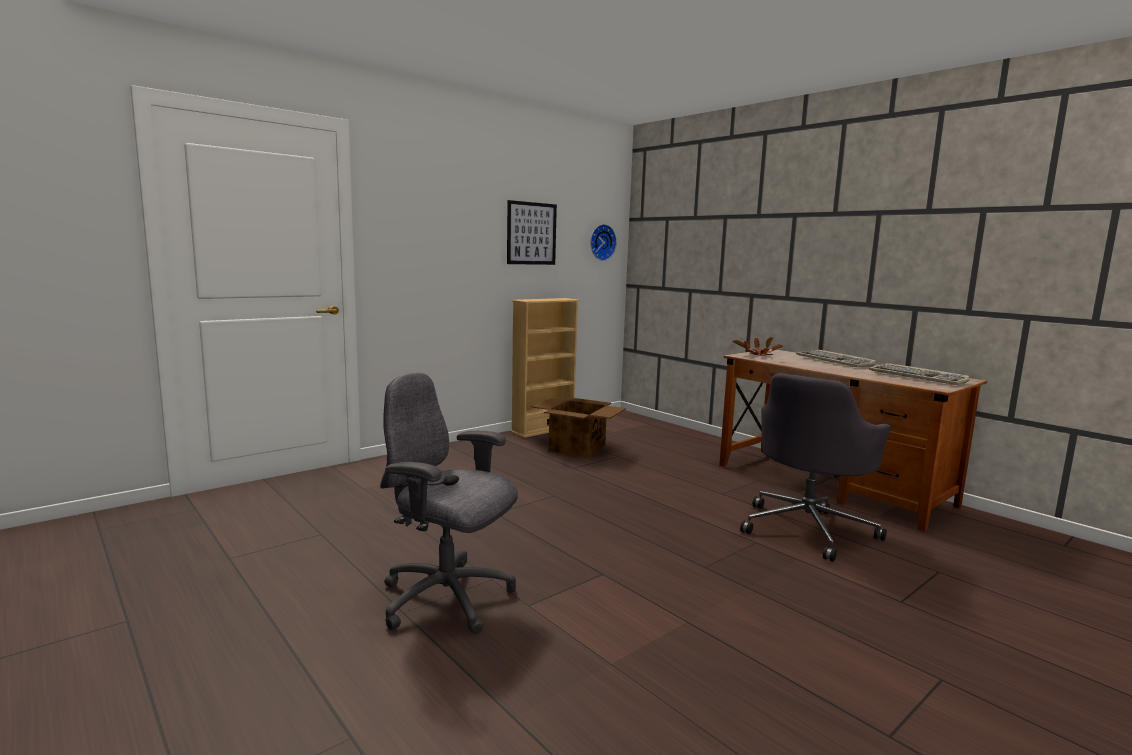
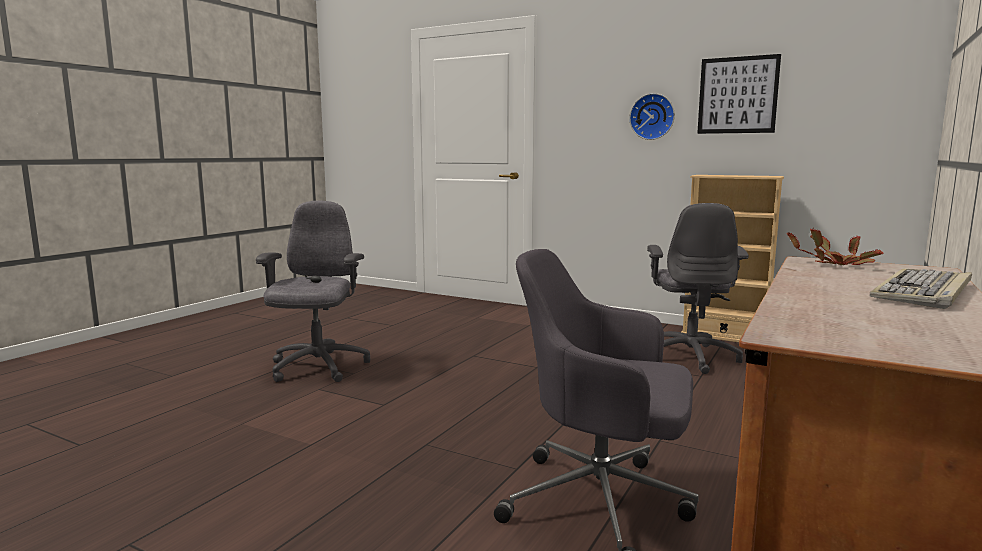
camera: 70 degrees right, 0 degrees up
(578, 448) = (690, 357): cardboard box -> grey office chair
(601, 242) = (874, 97): wall clock -> wall clock (652, 116)
(918, 377) = (887, 330): keyboard -> none

